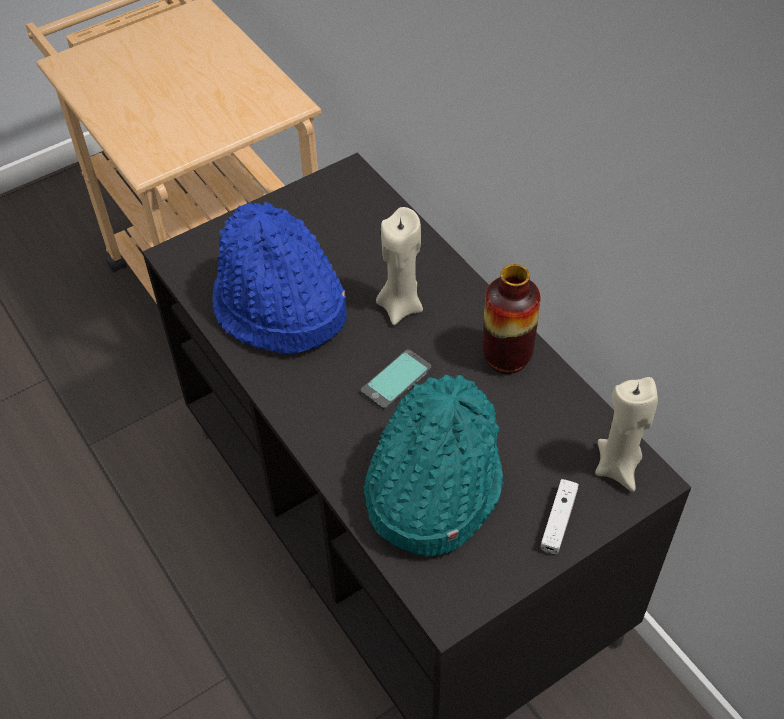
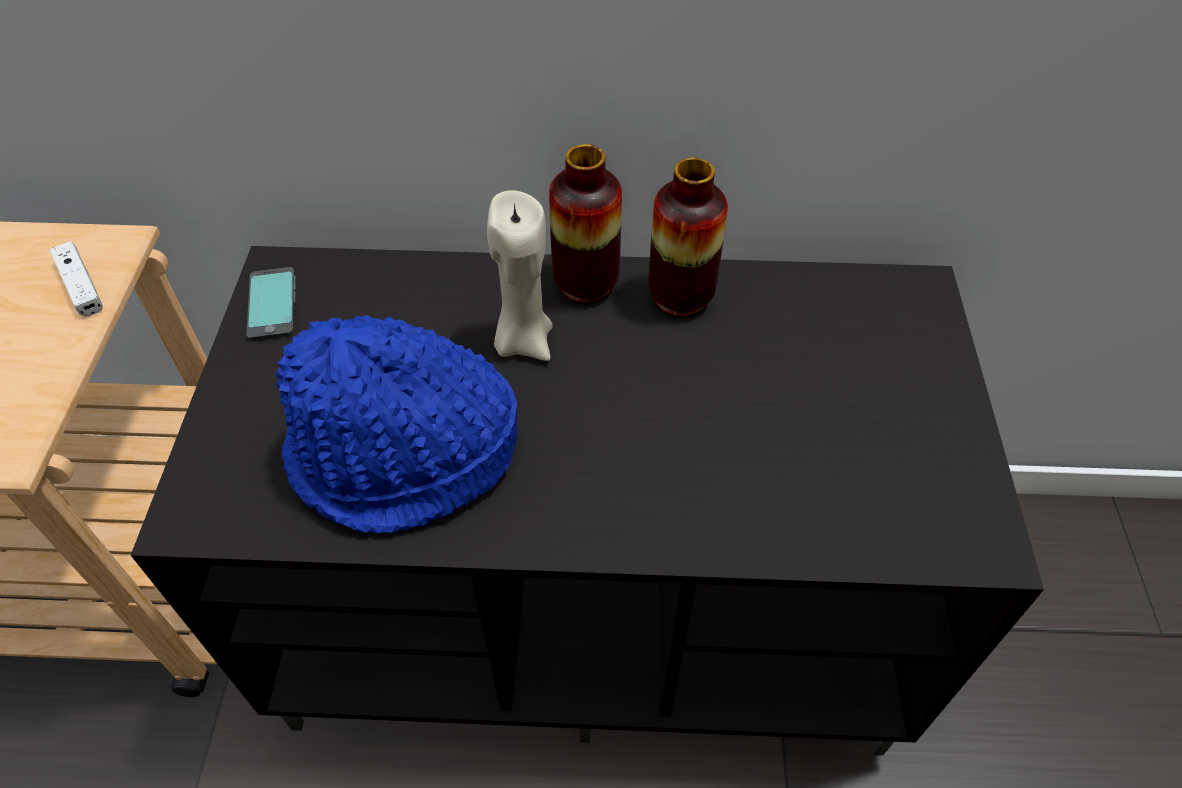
camera: 55 degrees left, 0 degrees up
(396, 381) = (628, 407): phone -> phone (273, 305)
(431, 486) = (805, 463): turquoise hat -> none
(472, 307) = (586, 285): none -> vase
(558, 521) = (928, 383): white game controller -> white game controller (81, 286)
(618, 467) = (891, 299): beige candle -> none

